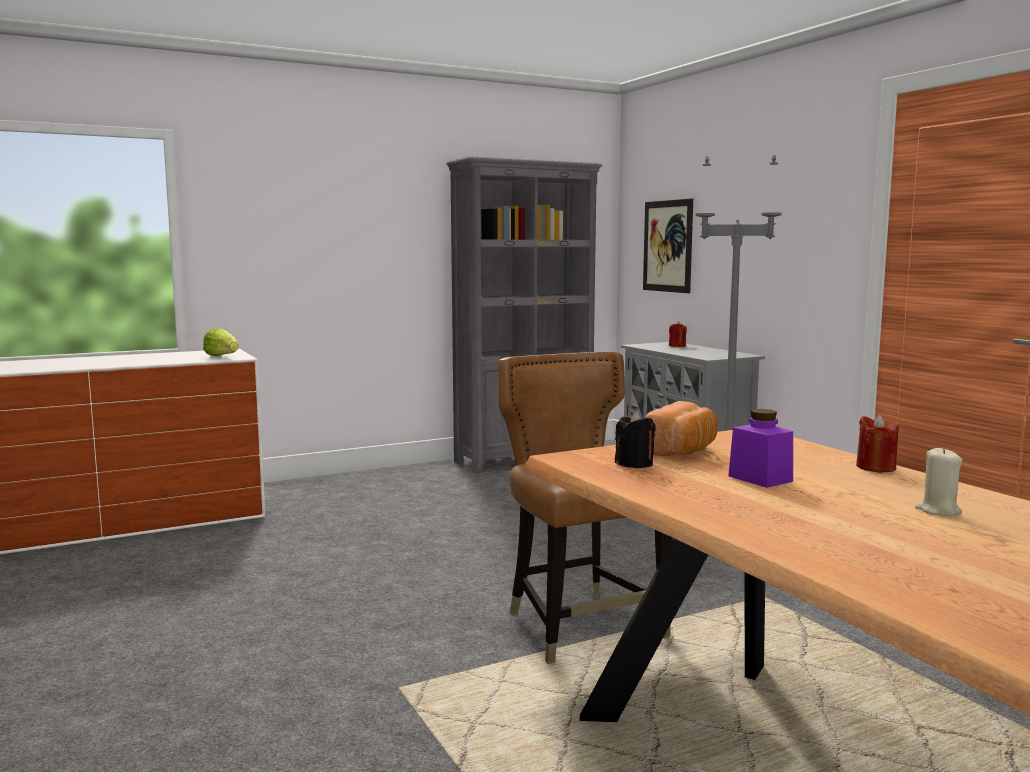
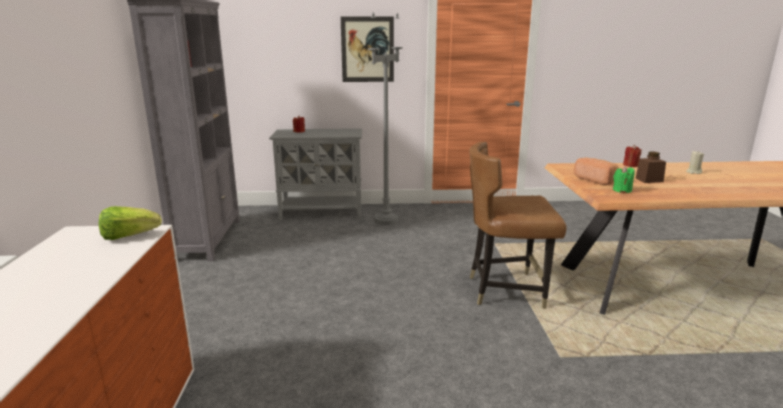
camera: 65 degrees left, 10 degrees up
(634, 464) = (621, 190): black candle -> green candle
(667, 246) = (256, 64): picture -> picture (367, 49)
(760, 479) = (649, 180): purple jar -> brown jar

